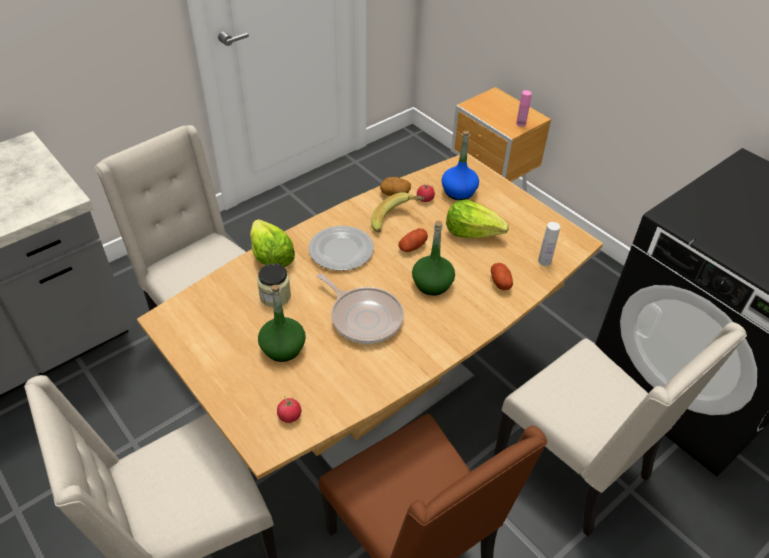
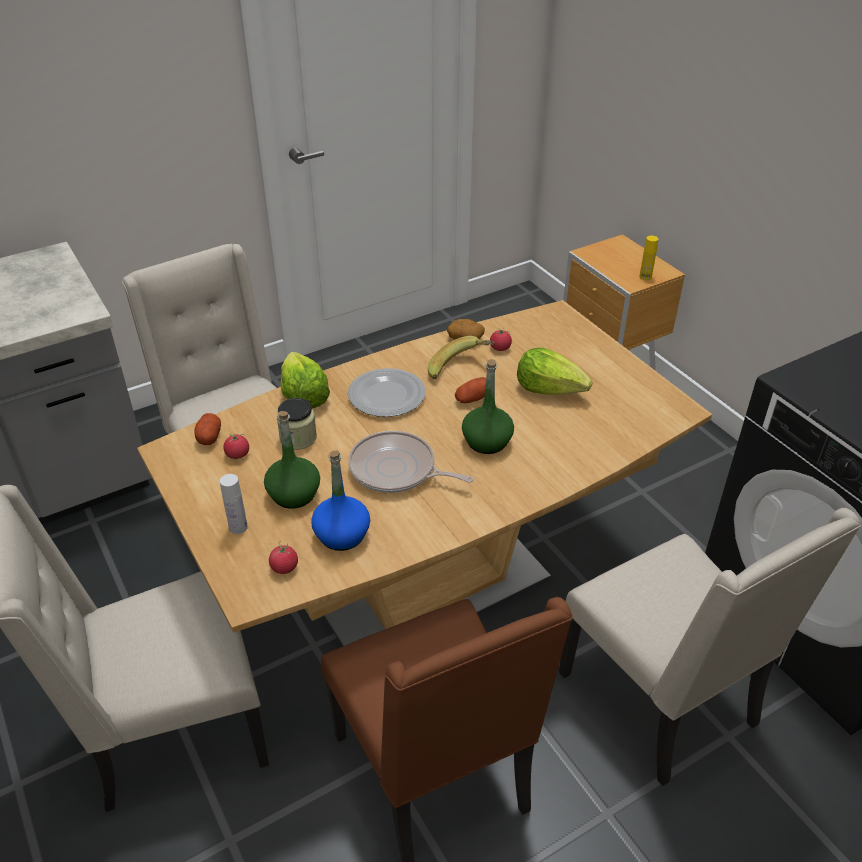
camera: 10 degrees right, 5 degrees down
(226, 316) = (237, 454): none -> tomato
(364, 317) = (396, 470): frying pan -> frying pan turned 150 degrees clockwise
(458, 192) = (543, 343): blue bottle -> blue bottle (341, 535)
(500, 282) = (571, 446): potato -> potato (209, 436)
(521, 123) = (645, 277): pink bottle -> yellow bottle
(544, 261) = (632, 428): white bottle -> white bottle (238, 527)

